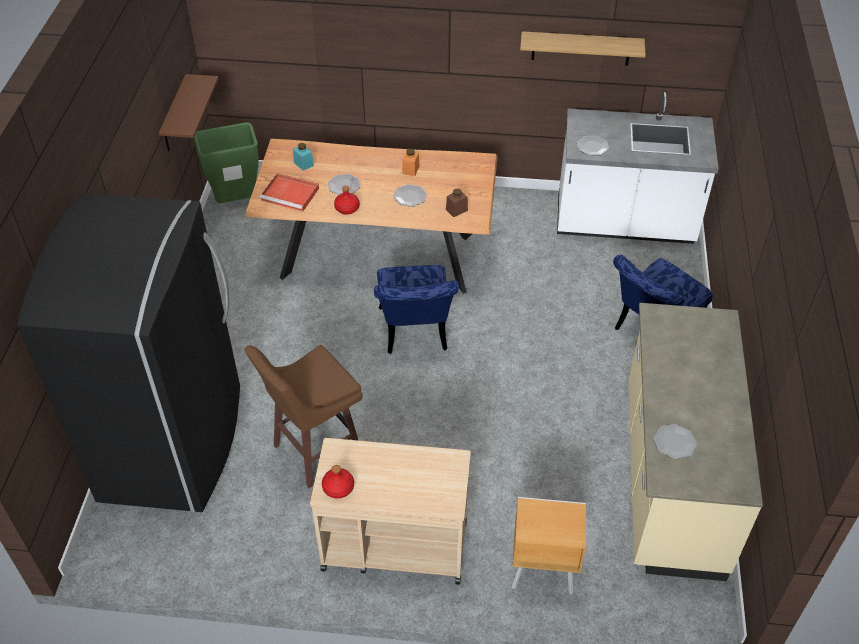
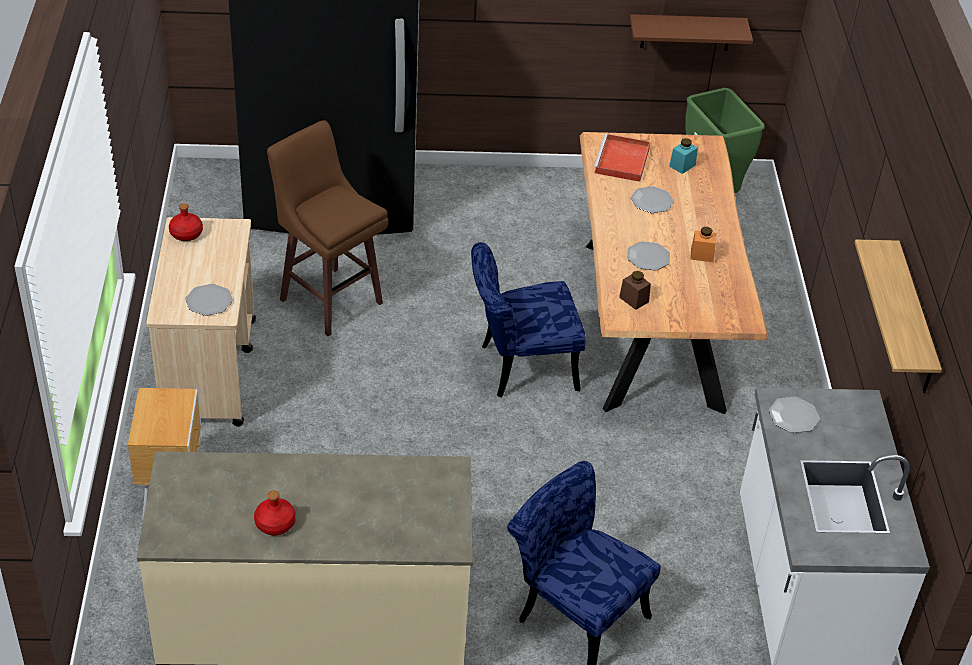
camera: 80 degrees right, 5 degrees down
(347, 208) = (609, 207): red bottle -> red bottle (275, 524)
(674, 442) = (231, 479): plate -> plate (209, 301)

